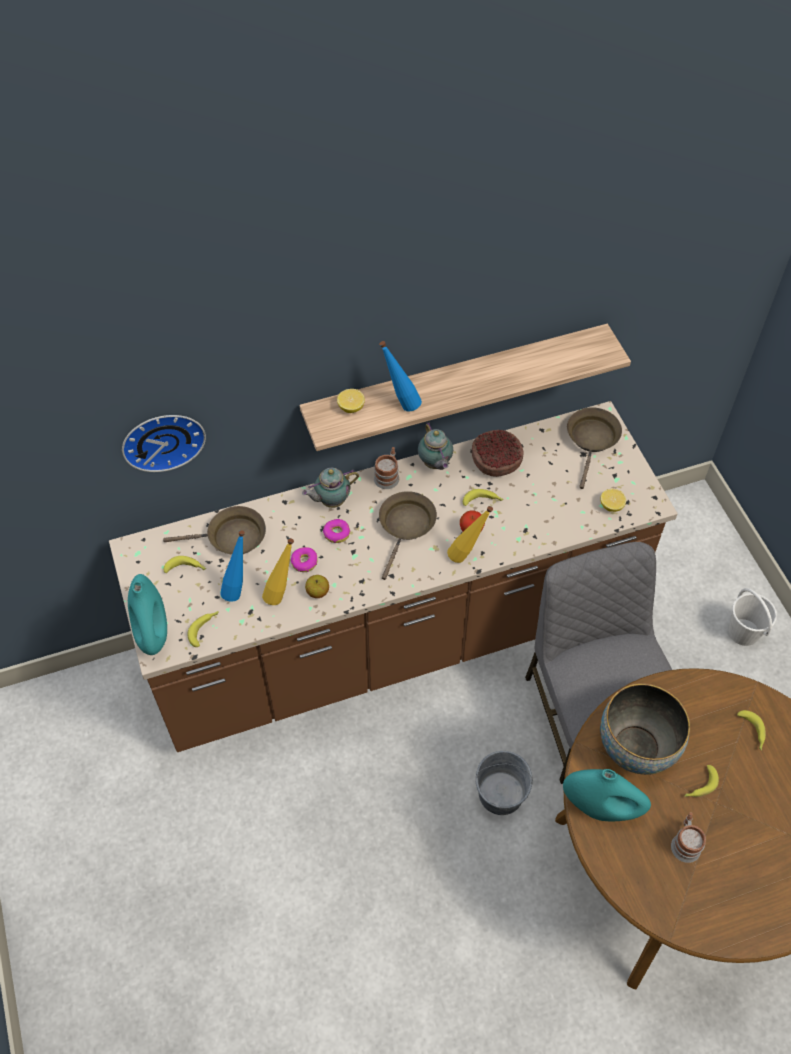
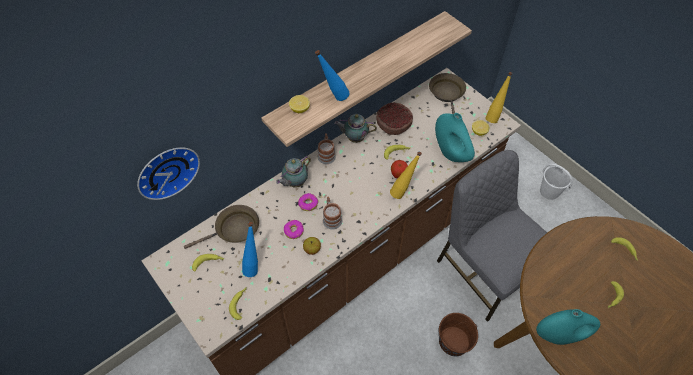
camera: 20 degrees left, 0 degrees up
(153, 632) = (202, 319): turquoise vase -> turquoise vase (451, 153)
(282, 593) = (287, 258): yellow bottle -> yellow bottle (494, 116)
(406, 526) = (353, 185): brown frying pan -> none
(435, 464) = (354, 138): teapot -> teapot turned 135 degrees clockwise
(500, 793) = (453, 341): grey bucket -> brown bucket
(635, 748) = (561, 286): bowl -> none
(685, 842) = (622, 339): mug -> mug (331, 218)

